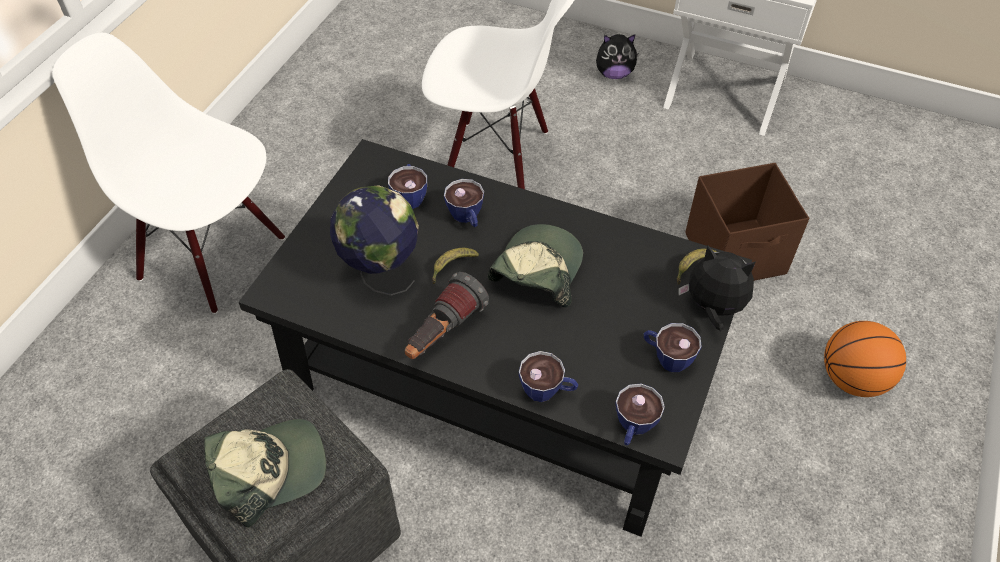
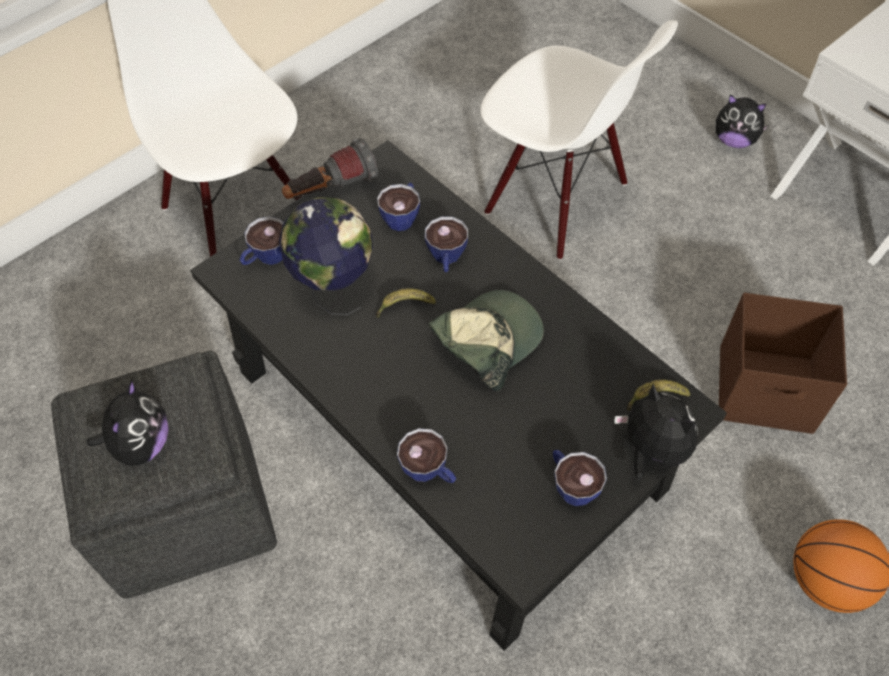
camera: 25 degrees right, 5 degrees up
(269, 470) = (141, 445): cap -> plush toy
(443, 333) = (359, 372): flashlight -> flashlight (331, 190)
(633, 428) = (494, 546): cup -> cup (266, 258)

